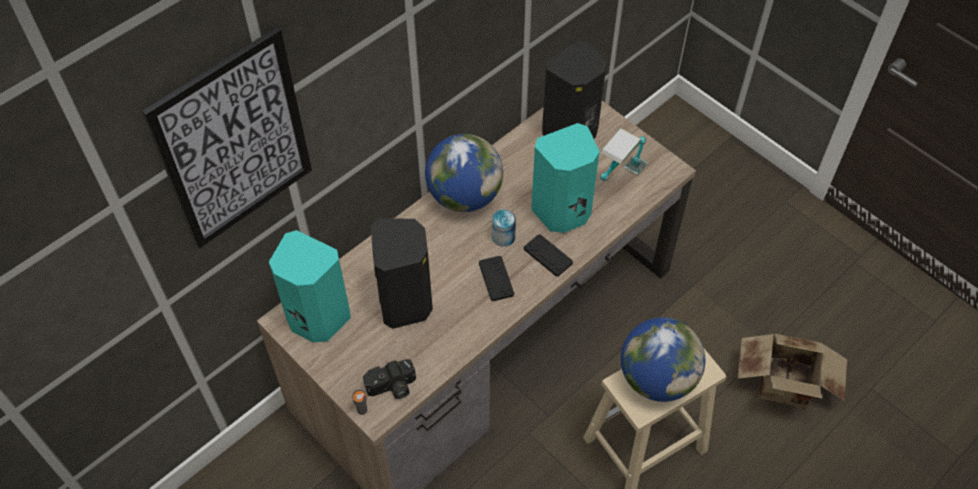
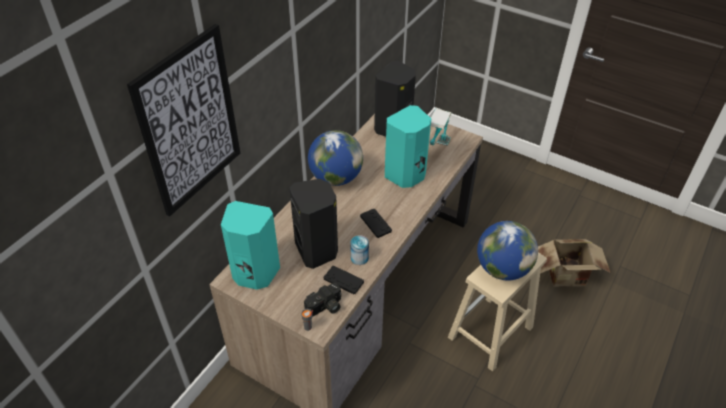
camera: 15 degrees left, 10 degrees down
(503, 236) = (371, 197): can -> can (359, 258)
(548, 256) = (406, 203): black game controller -> black game controller (343, 280)

